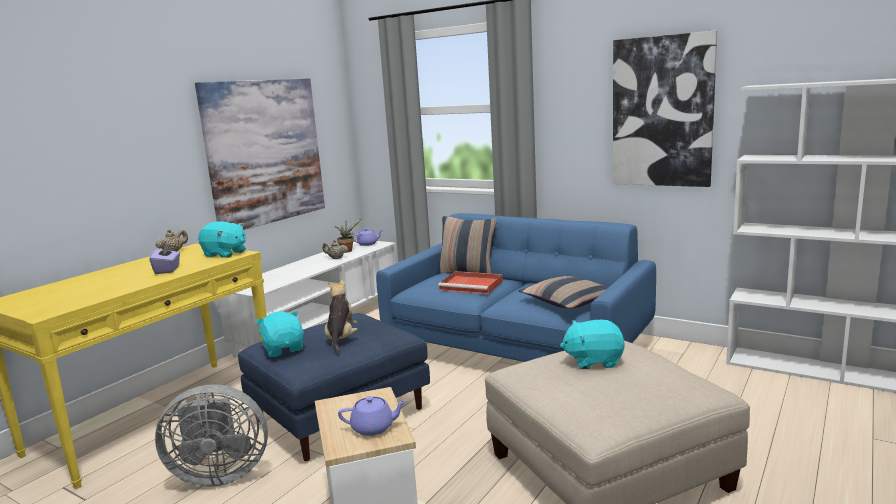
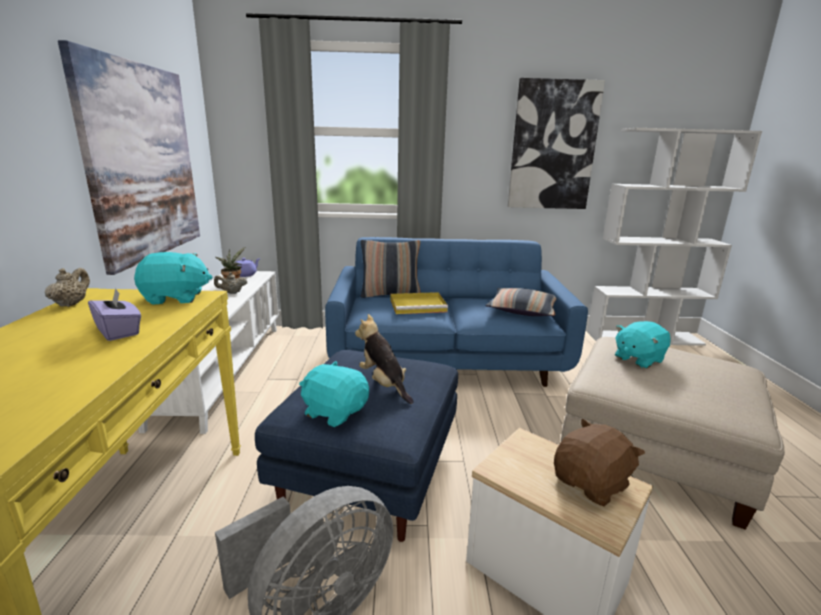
camera: 35 degrees left, 5 degrees up
(374, 428) = (592, 484): purple teapot -> brown plush toy
(472, 285) = (419, 305): red tray -> yellow tray

